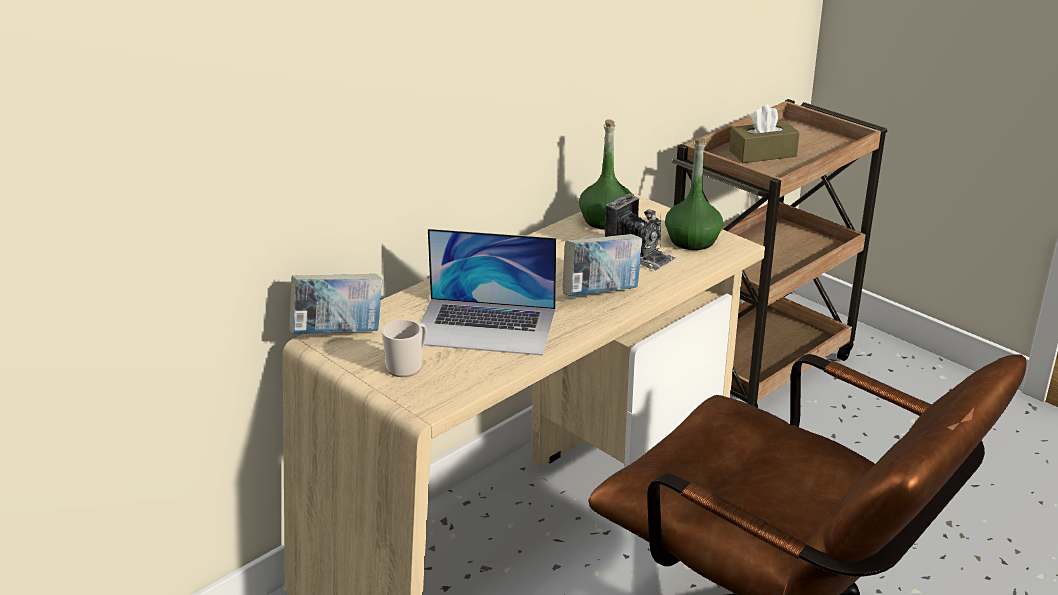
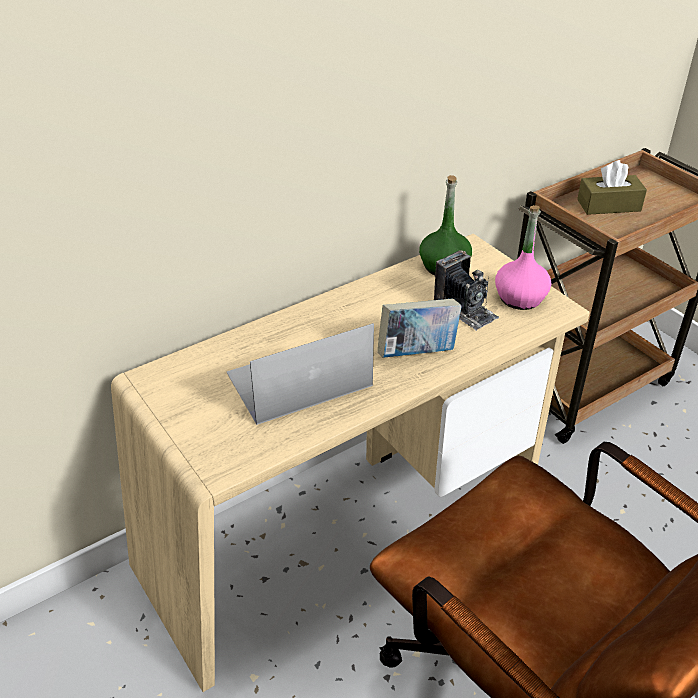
camera: 10 degrees right, 10 degrees up
(338, 334) = (162, 374): book -> none
(407, 366) = (212, 419): mug -> none
(485, 326) = (298, 379): laptop -> laptop turned 135 degrees clockwise
(692, 240) = (520, 298): green bottle -> pink bottle

